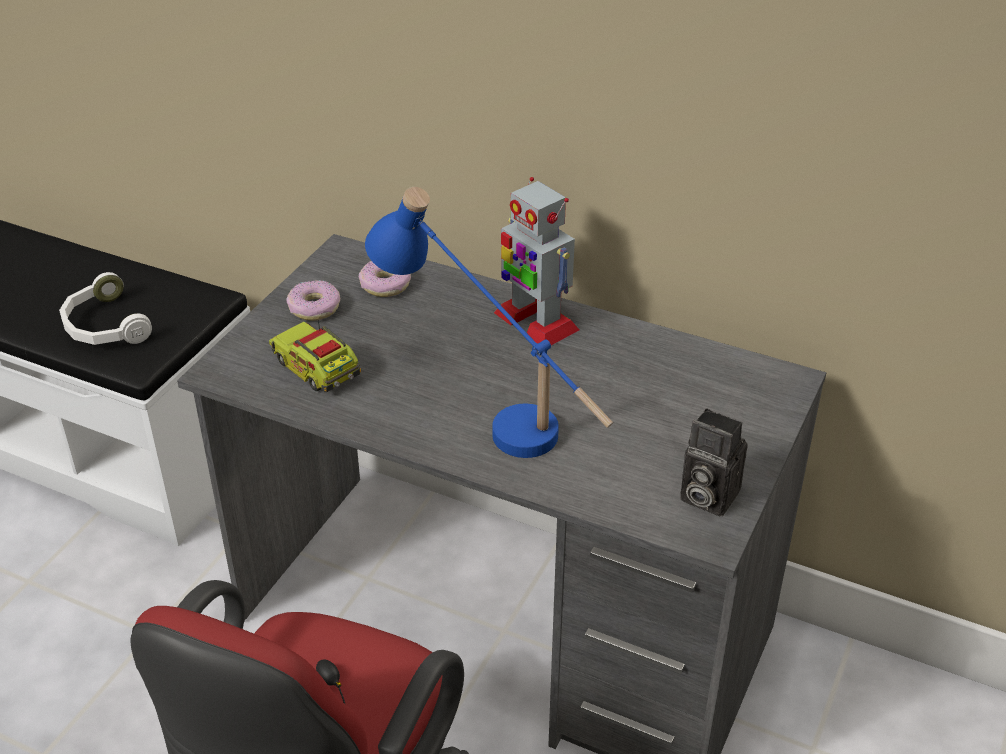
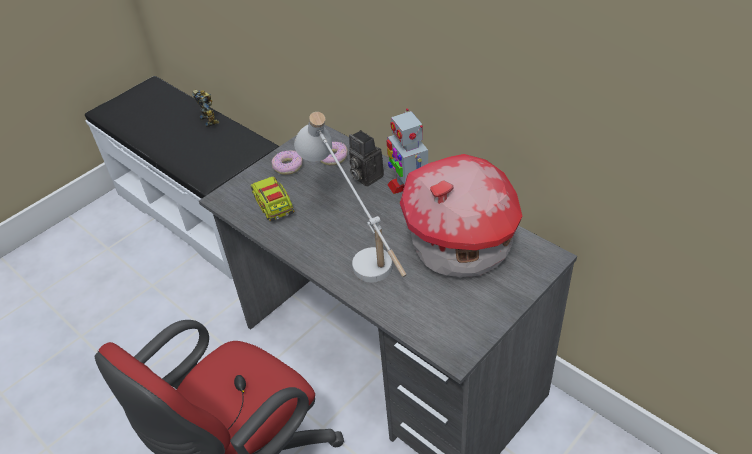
camera: 20 degrees right, 5 degrees up
(102, 266) = (211, 119): none -> toy robot
(103, 326) = (198, 155): white headphones -> none
(489, 413) = (357, 249): blue table lamp -> white table lamp
(652, 386) = (461, 248): none -> toy house
(705, 496) = (463, 327): camera -> camera (365, 176)

